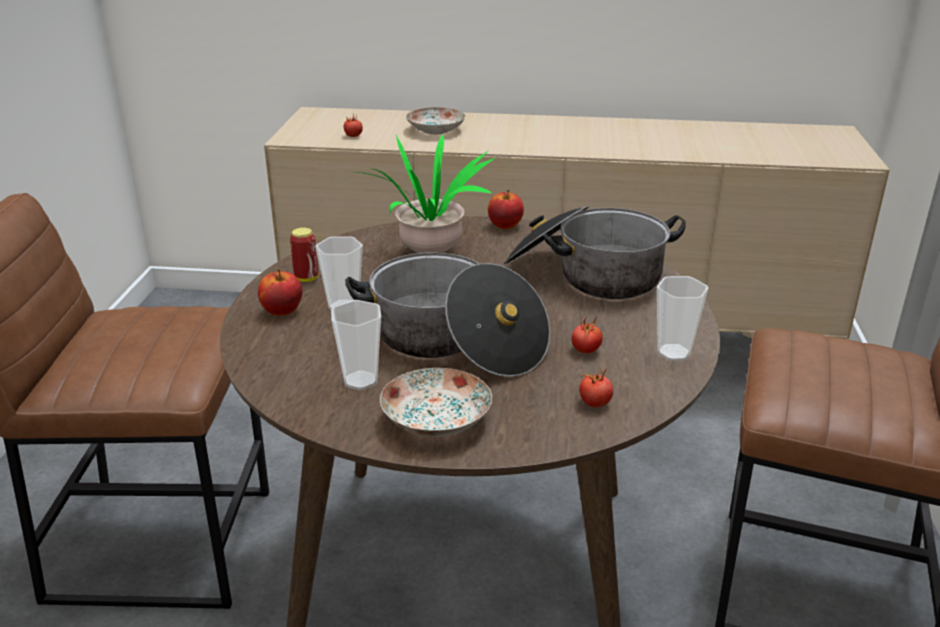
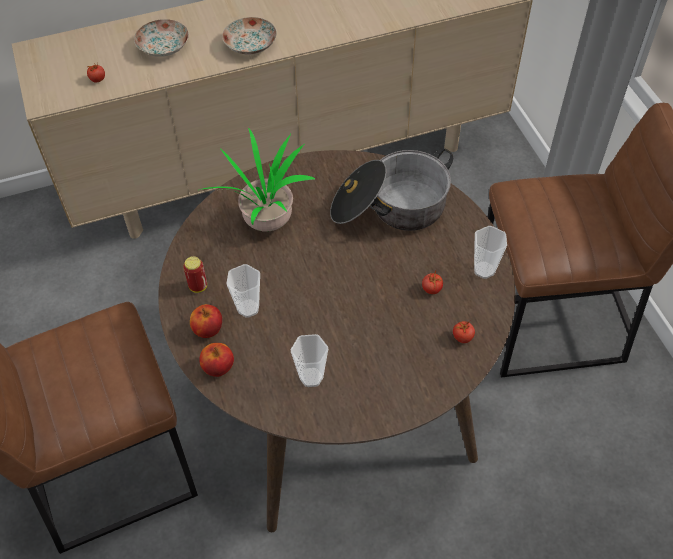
camera: 25 degrees left, 25 degrees up
(435, 421) = (380, 393): plate -> plate (250, 45)
(454, 342) = (345, 314): cooking pot -> none
(505, 226) = (300, 166): apple -> apple (218, 367)

